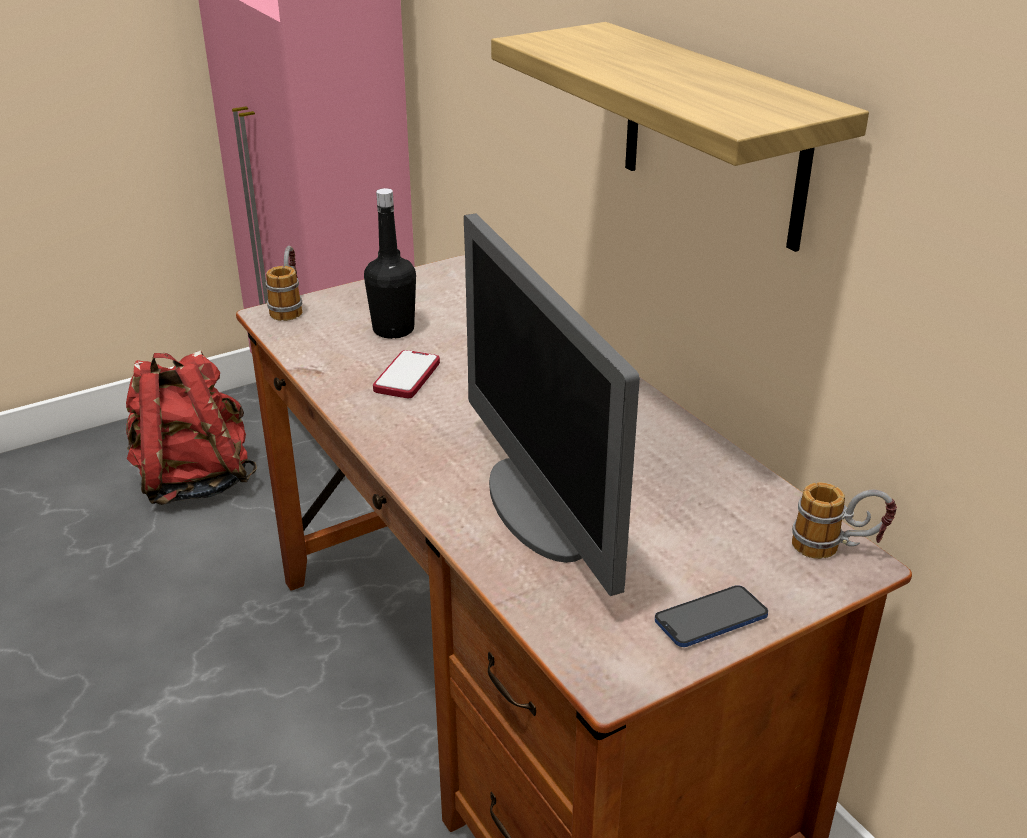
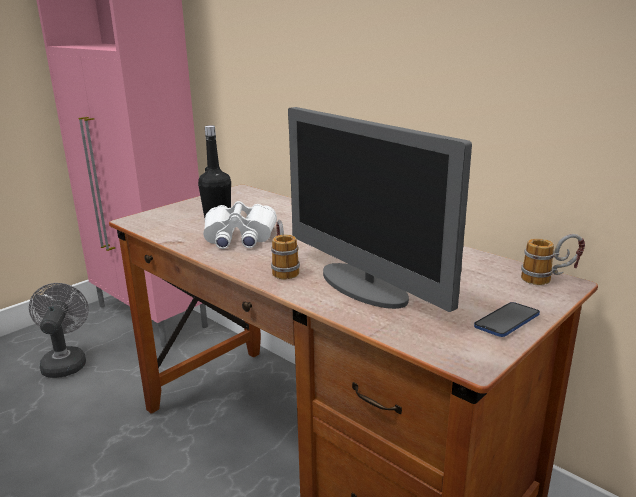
camera: 15 degrees left, 10 degrees down
(194, 481) = (65, 362): red backpack -> grey fan
(289, 306) = (144, 215): mug -> mug (283, 268)
(407, 376) = (239, 237): phone -> white binoculars
(713, 135) = (420, 59): shelf -> none

